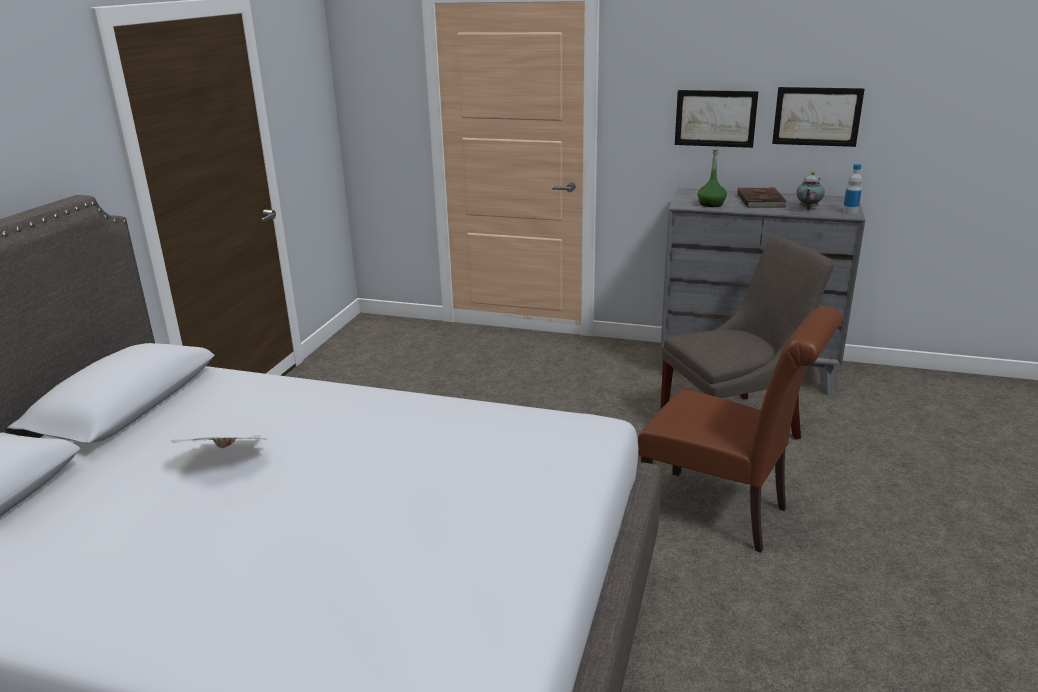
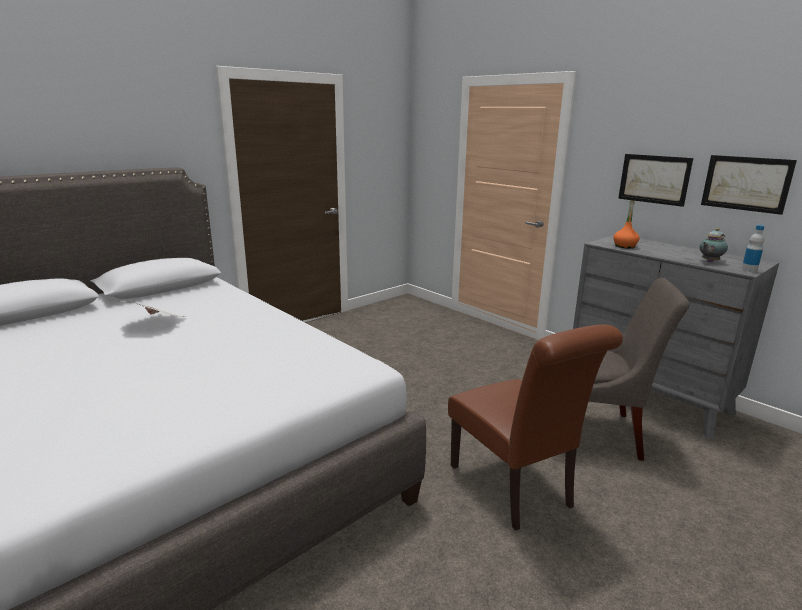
camera: 30 degrees right, 5 degrees down
(711, 204) = (624, 246): green bottle -> orange bottle
(761, 200) = (675, 250): brown book -> none

